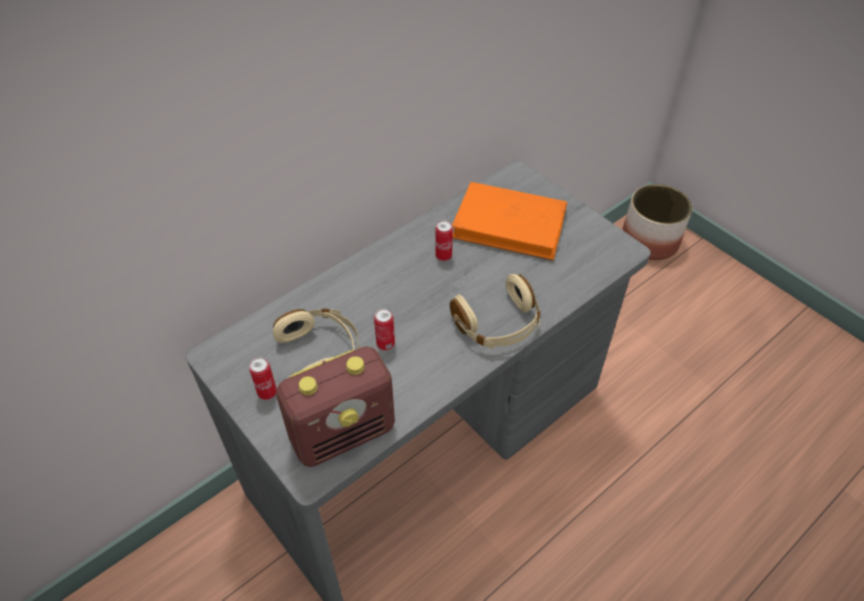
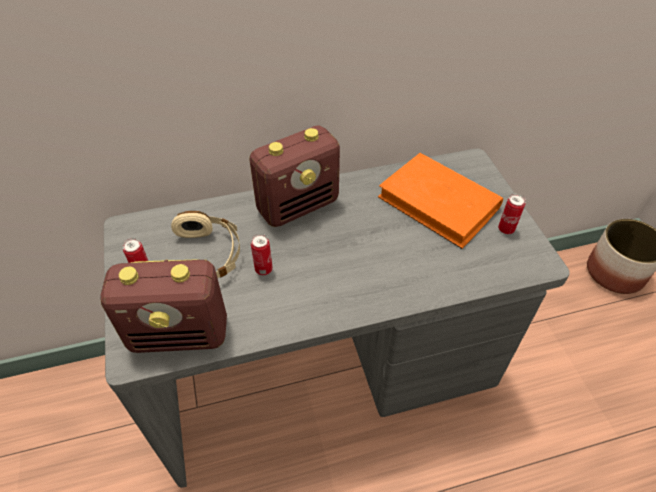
camera: 25 degrees right, 0 degrees up
(380, 271) = (298, 205): none -> radio
(443, 256) = (361, 210): can -> can (506, 229)
(498, 325) = (374, 290): beige headphones -> none

